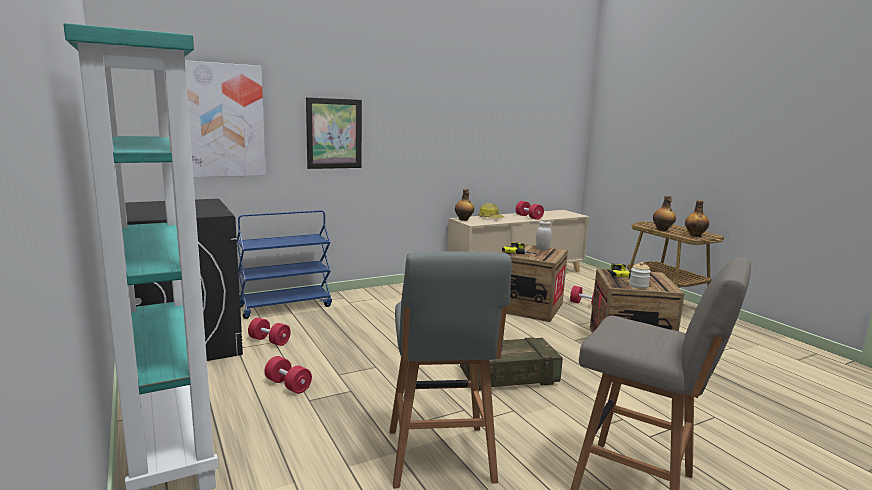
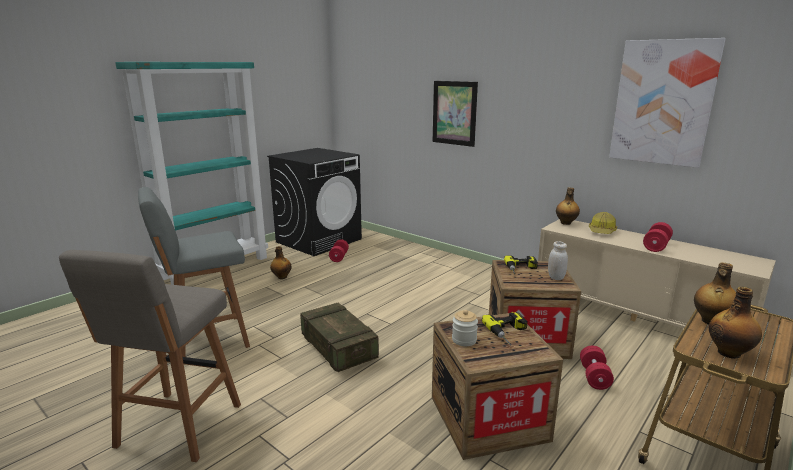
camera: 70 degrees right, 5 degrees up
(221, 120) = (384, 99): picture -> picture (662, 103)
(285, 306) = (400, 246): blue cart -> none
(288, 385) = (281, 277): red dumbbell -> bottle

